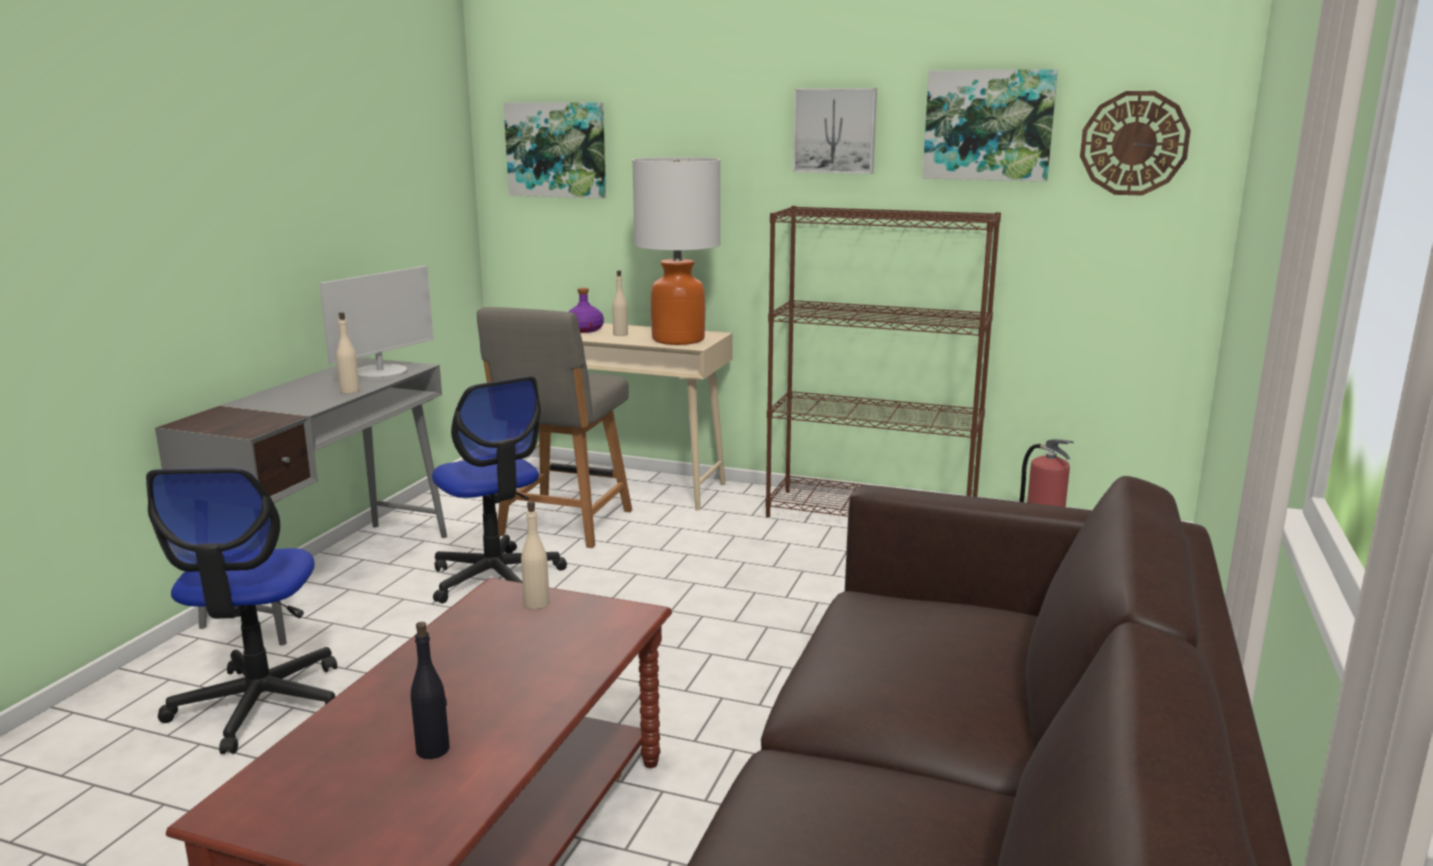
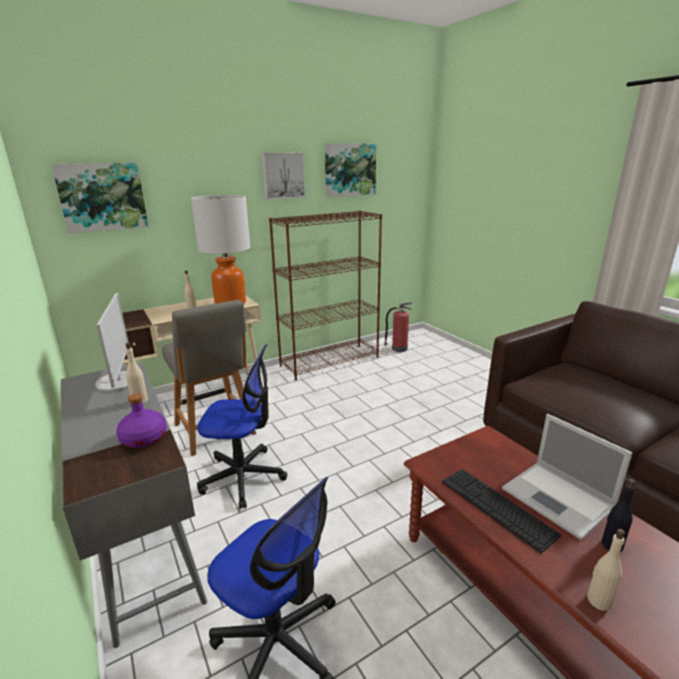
camera: 50 degrees left, 5 degrees up
(443, 654) = (497, 507): none -> keyboard
(512, 695) = (559, 499): none -> laptop
(536, 603) = (454, 457): beige bottle -> beige bottle (598, 600)
(584, 330) = (163, 313): purple bottle -> purple bottle (144, 438)
(1134, 143) = (400, 176): wall clock -> none

